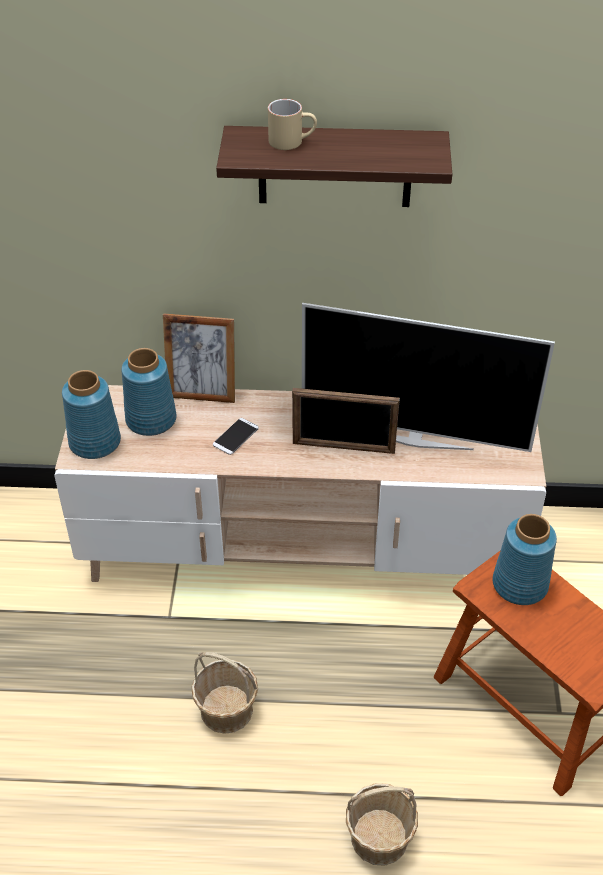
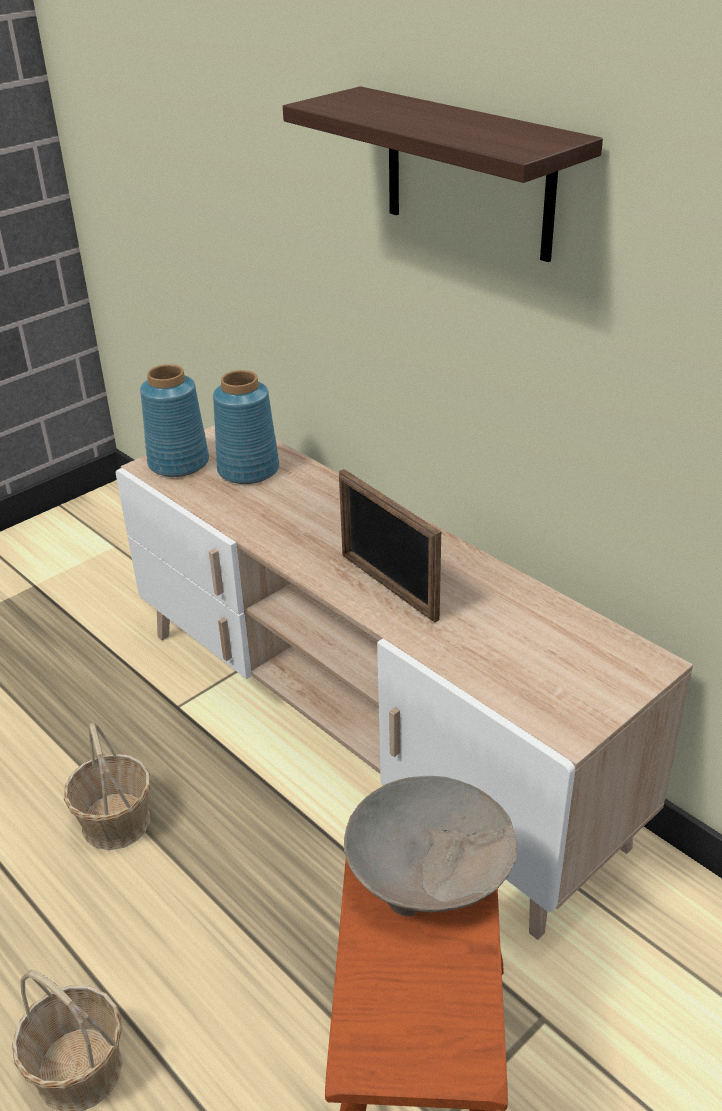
camera: 45 degrees right, 10 degrees down
(202, 393) = (323, 472): picture frame -> none
(235, 436) = (299, 521): phone -> none
(292, 141) = (399, 106): beige mug -> none
(415, 438) = (479, 621): television -> none
(519, 585) = (427, 866): blue vase -> beige bowl

